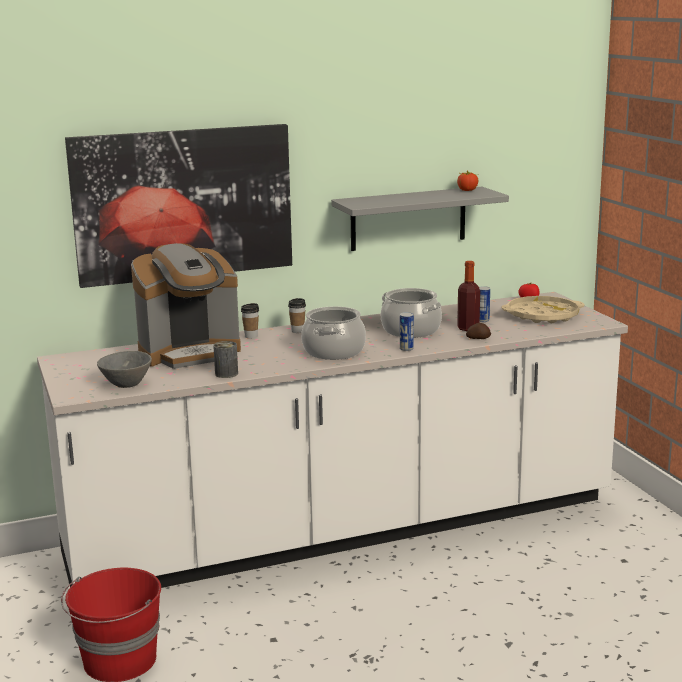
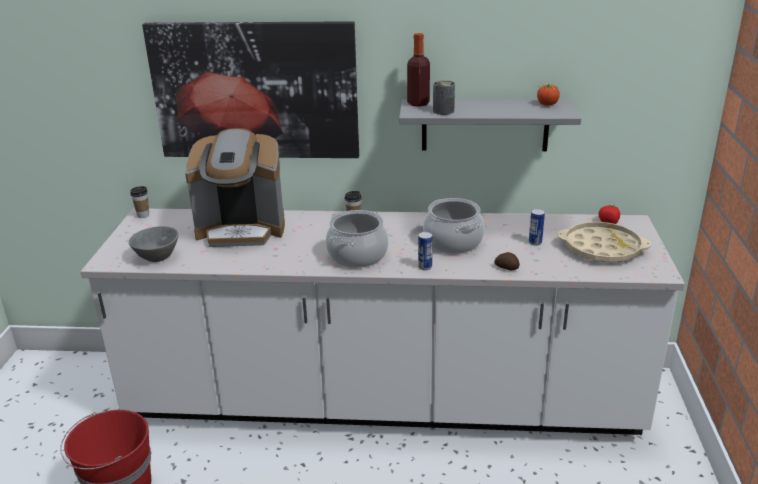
camera: 25 degrees right, 10 degrees up
(226, 374) = (242, 263): can -> can (443, 111)
(251, 336) = (309, 219): cup -> cup (143, 215)
(468, 328) = (510, 251): bottle -> bottle (418, 103)

